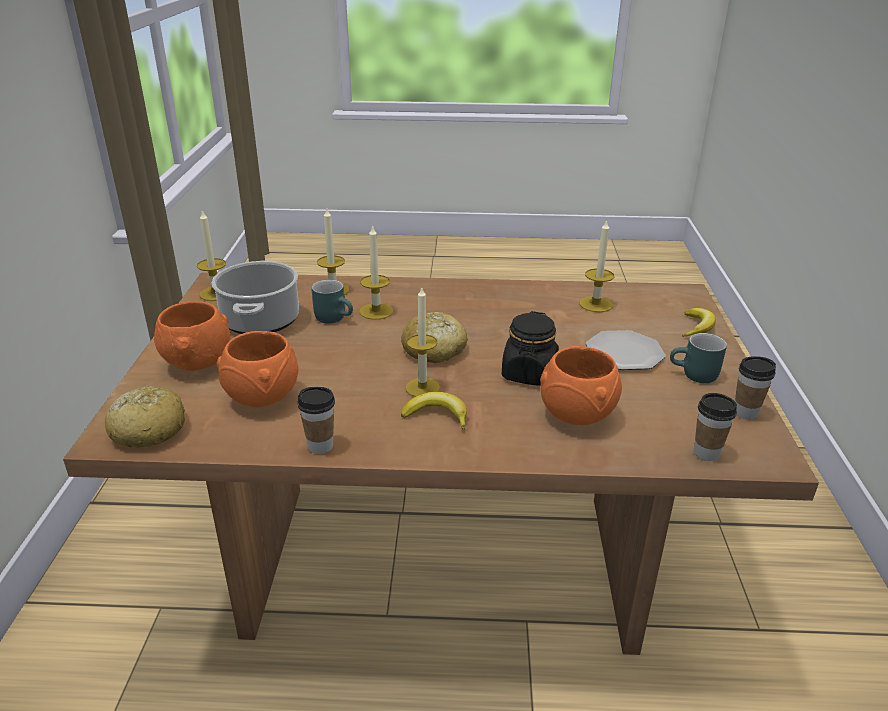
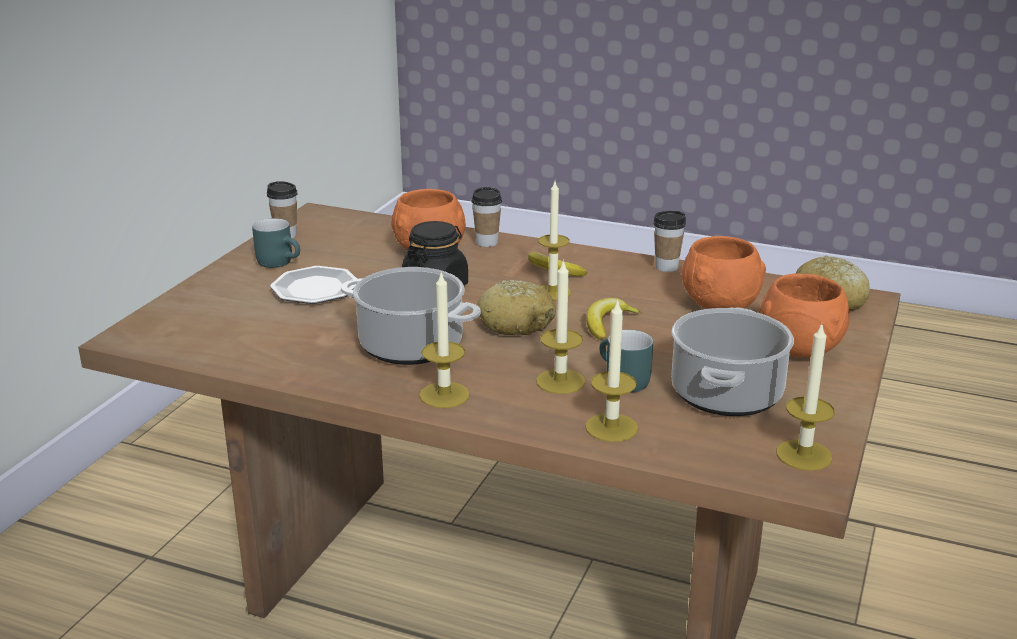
camera: 160 degrees left, 5 degrees down
(496, 318) = (409, 346): none -> cooking pot
(596, 304) = (264, 342): candle -> candle (444, 395)
(697, 327) = (196, 298): banana -> banana (608, 324)
(706, 453) = (359, 222): cup -> cup (487, 242)

